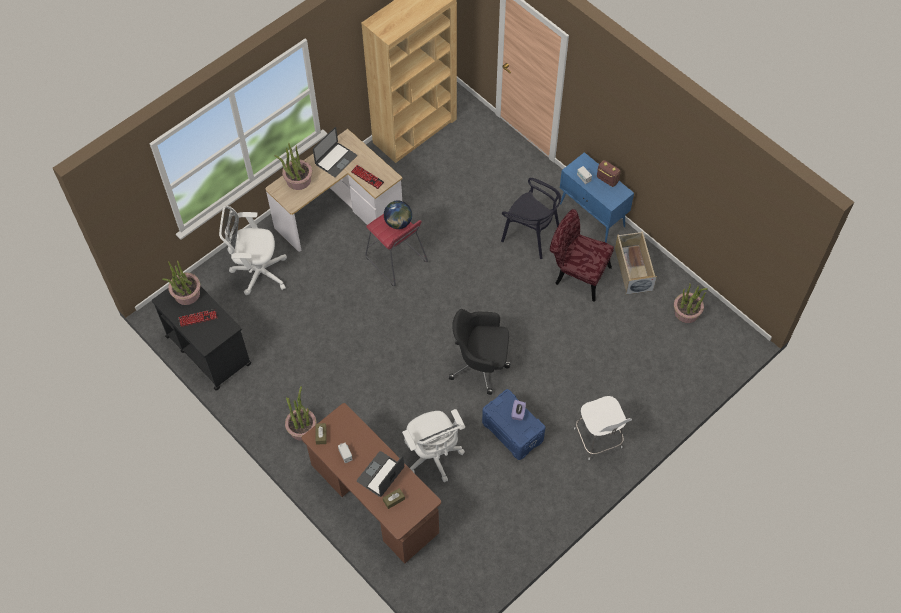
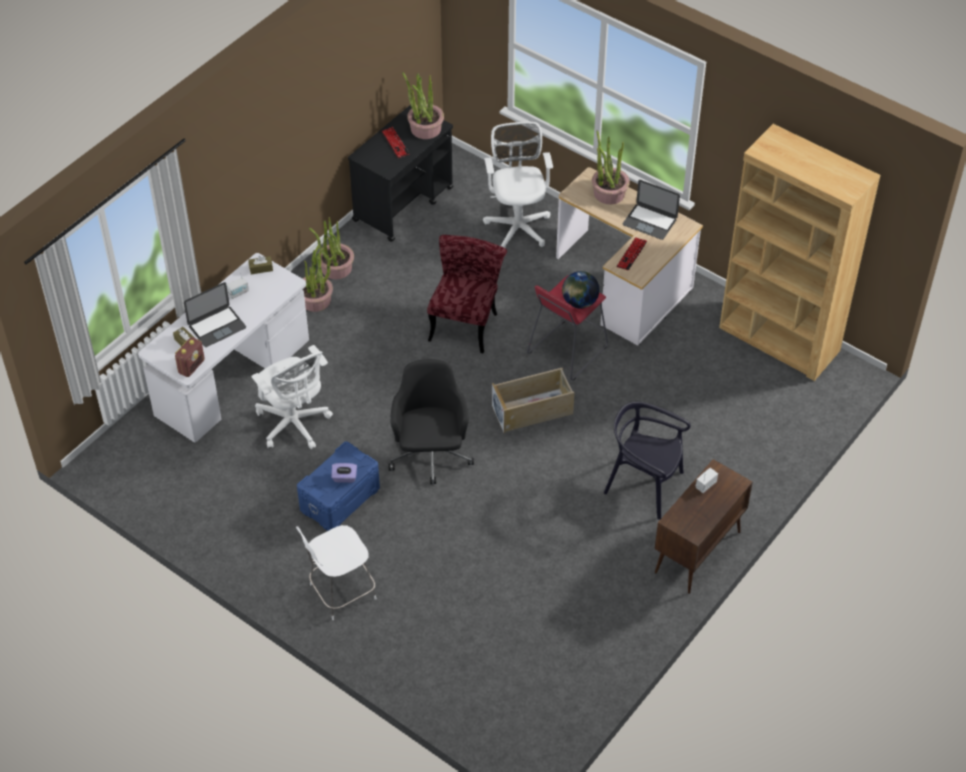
camera: 80 degrees right, 10 degrees down
(374, 499) = (233, 378): brown desk -> white desk
(380, 474) = (217, 326): laptop -> laptop turned 120 degrees clockwise
(433, 456) = (294, 425): white office chair -> white office chair turned 90 degrees counterclockwise
(531, 235) = (644, 485): black chair -> black chair turned 90 degrees clockwise
(577, 274) = (594, 544): red chair -> red chair (466, 321)
(592, 215) = (697, 553): blue cabinet -> brown cabinet
(607, 180) = (711, 512): radio -> radio (191, 366)
(633, 269) = (618, 609): beige storage box -> beige storage box (533, 410)
(686, 312) = (560, 681): potted plant -> potted plant (336, 268)

